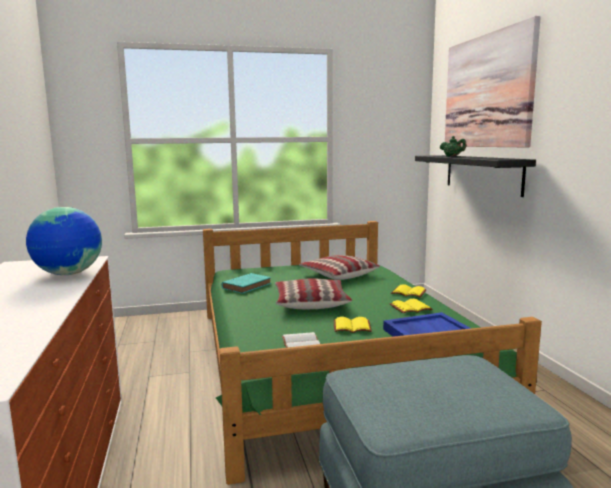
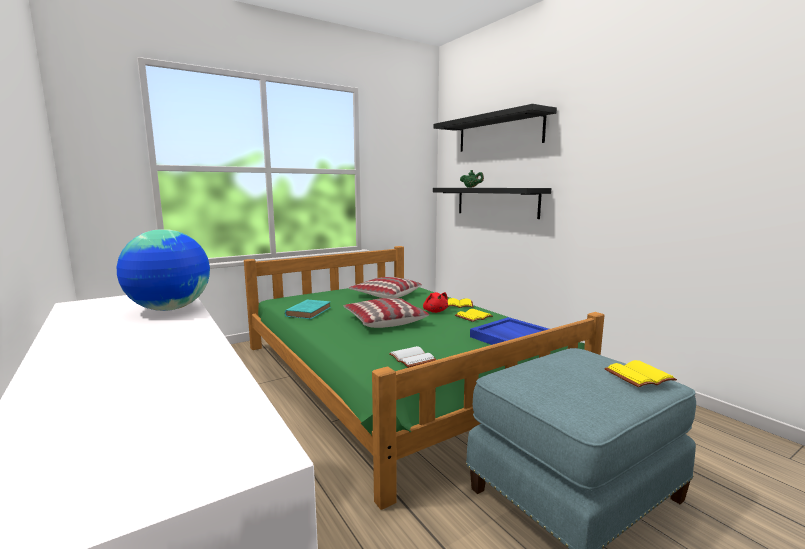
camera: 20 degrees left, 0 degrees up
(352, 326) = (442, 337): yellow book -> yellow book (638, 375)
(373, 297) = (435, 311): none -> red plush toy
(487, 91) = (499, 132): picture -> black shelf

